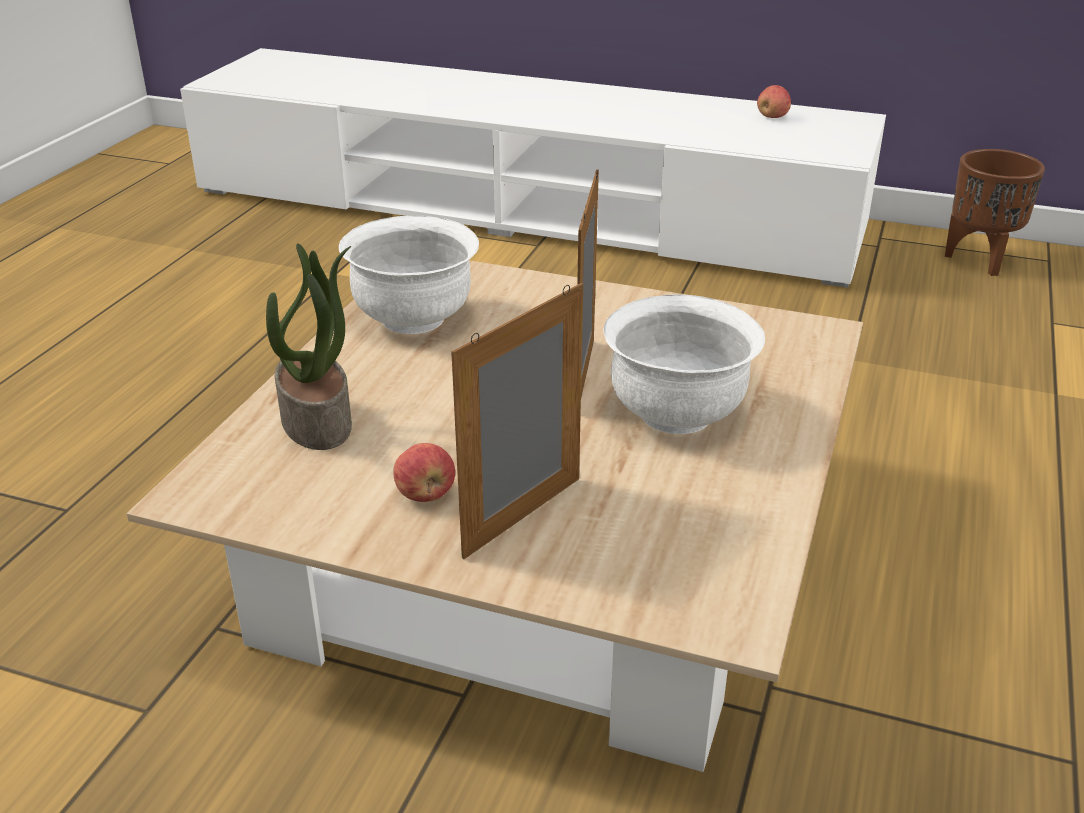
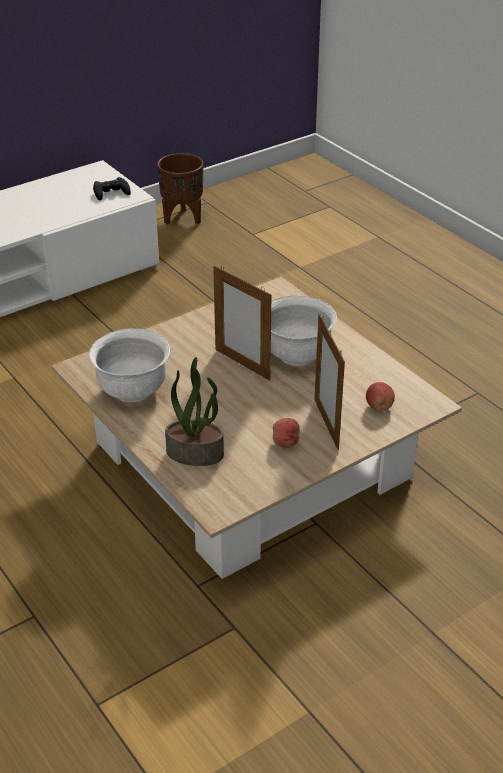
camera: 55 degrees left, 5 degrees up
(772, 117) = (57, 189): apple -> apple (379, 406)
(826, 143) = (111, 192): none -> black game controller

